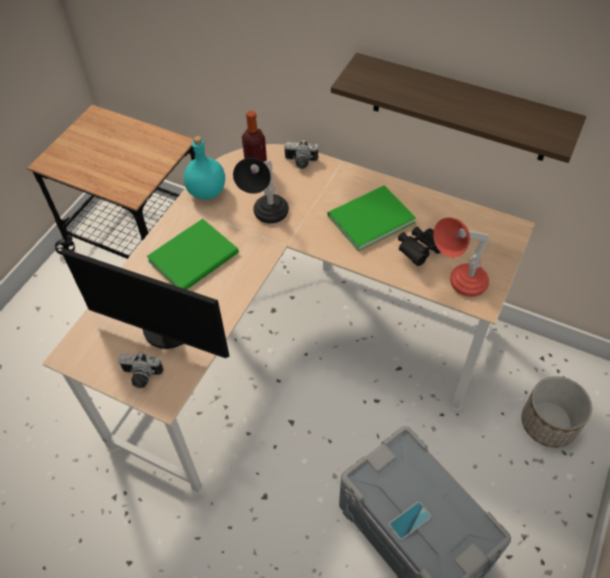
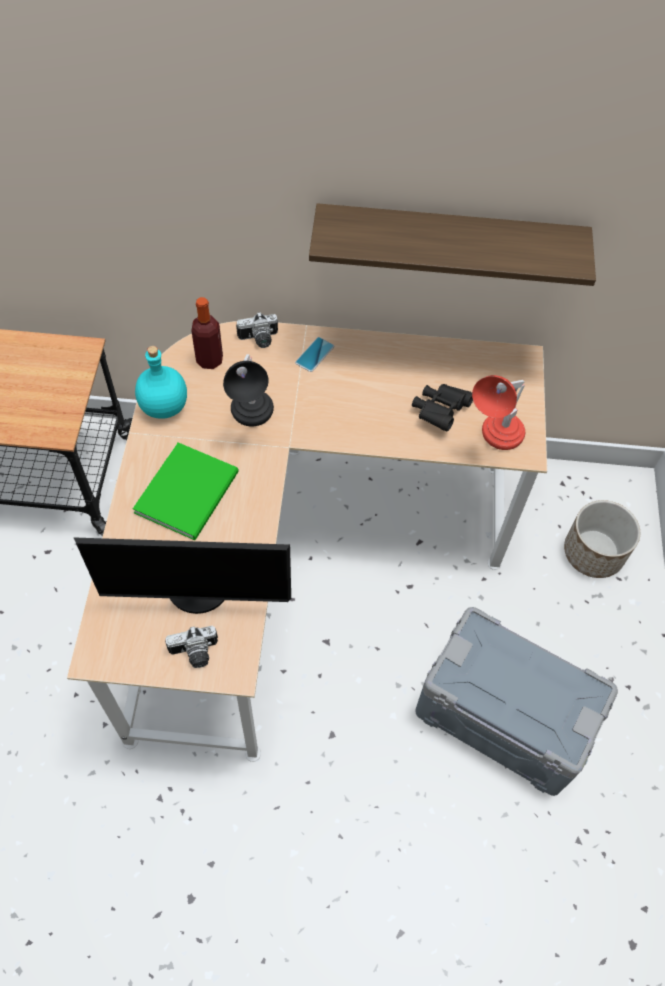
camera: 25 degrees left, 5 degrees up
(368, 219) = (366, 389): green book -> none
(409, 520) = (514, 706): phone -> phone (314, 355)

